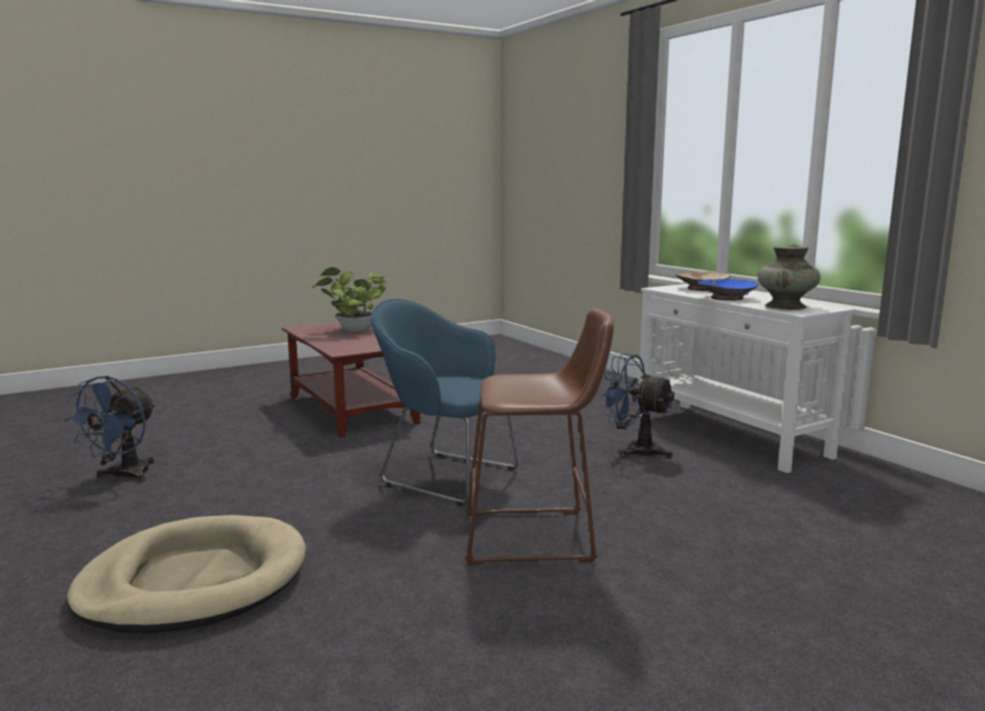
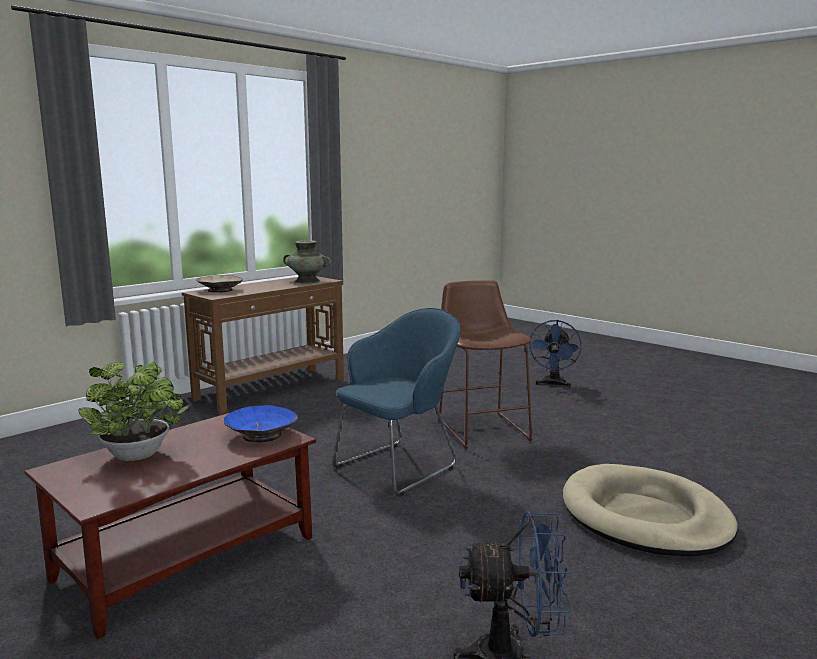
camera: 105 degrees left, 0 degrees up
(445, 476) = (400, 466): blue armchair -> blue armchair turned 150 degrees counterclockwise
(635, 450) = (313, 412): blue fan -> blue fan (553, 385)
(726, 298) = (271, 287): blue bowl -> blue bowl (262, 435)
(728, 435) = (272, 389): white console table -> brown console table

